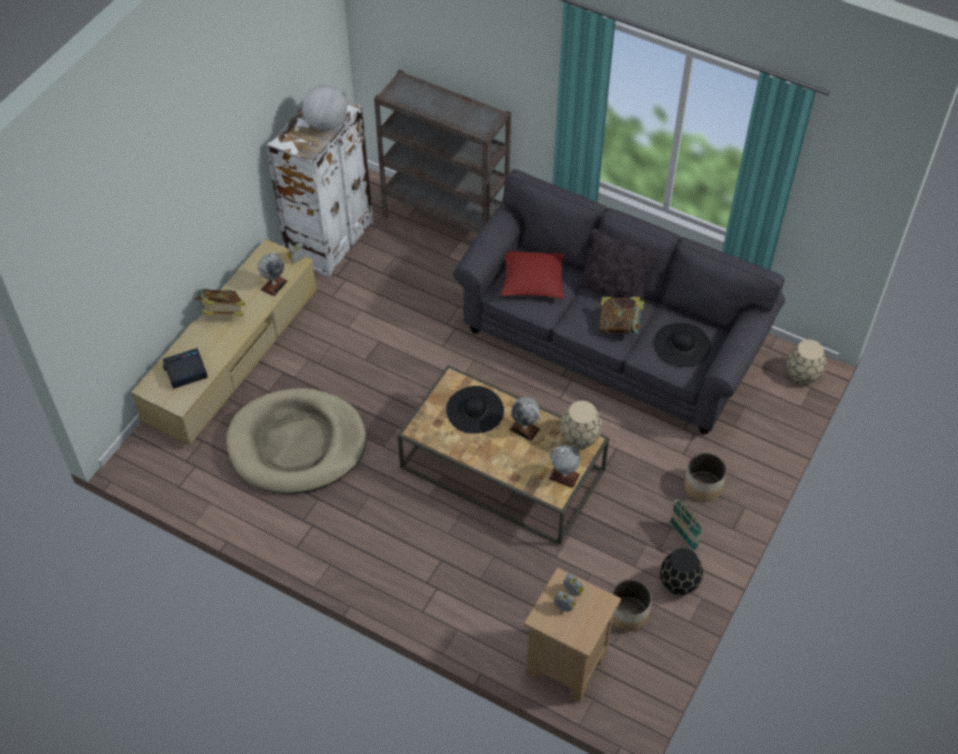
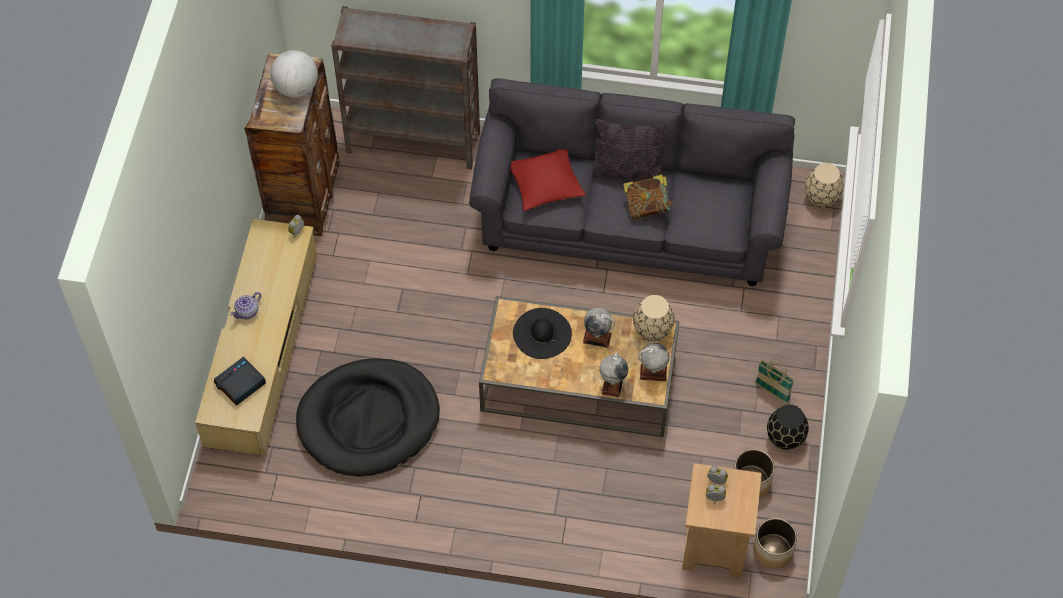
camera: 20 degrees left, 5 degrees up
(222, 313) = (247, 311): book -> teapot
(274, 285) = (286, 266): globe -> globe (612, 384)
(297, 444) = (368, 420): beige dog bed -> black dog bed
(331, 241) = (304, 196): white cabinet -> brown cabinet
(682, 345) = (713, 208): black hat -> none
(703, 487) = (771, 338): planter -> planter (773, 551)

